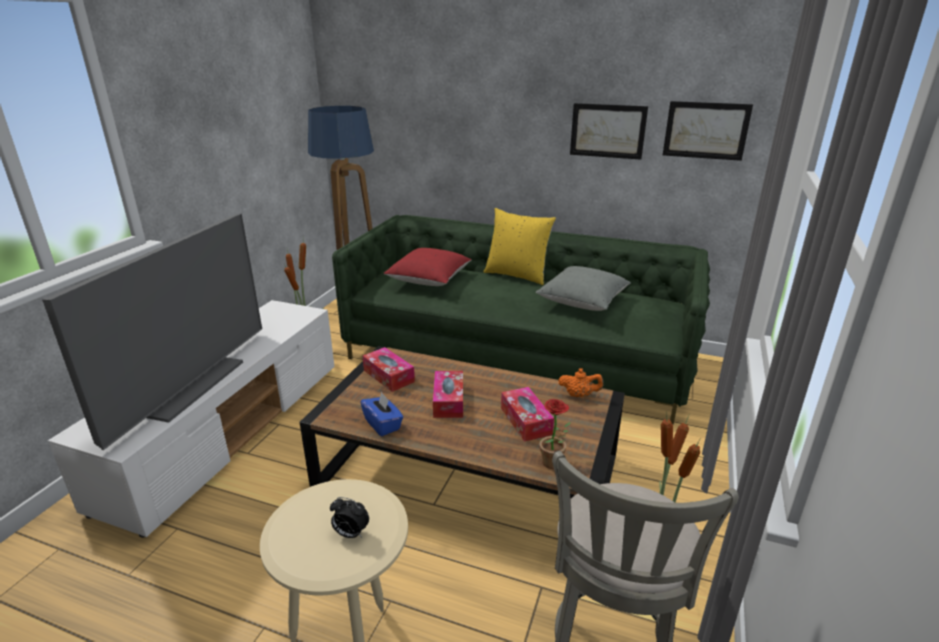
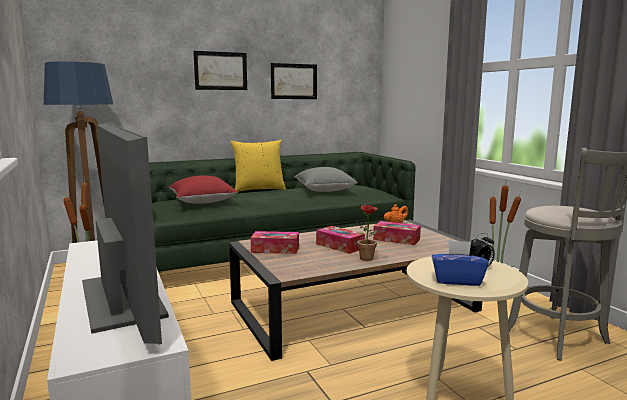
camera: 45 degrees left, 15 degrees down
(383, 424) = (329, 265): blue tissue box -> blue tissue box (457, 280)
(553, 465) = (447, 246): potted plant -> potted plant (369, 259)
(706, 130) = (349, 79): picture -> picture (221, 71)

